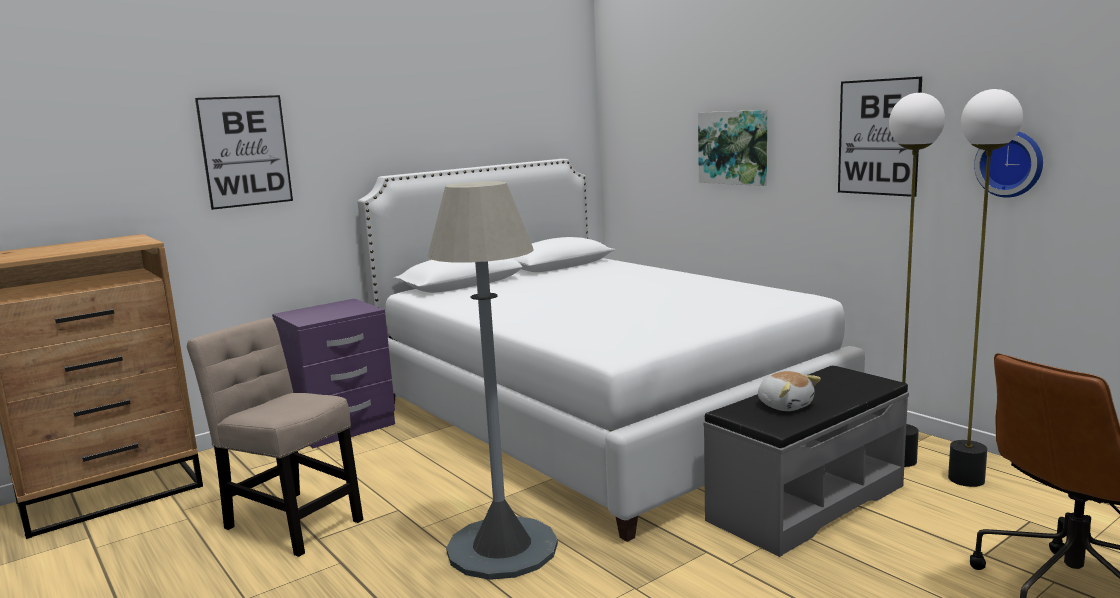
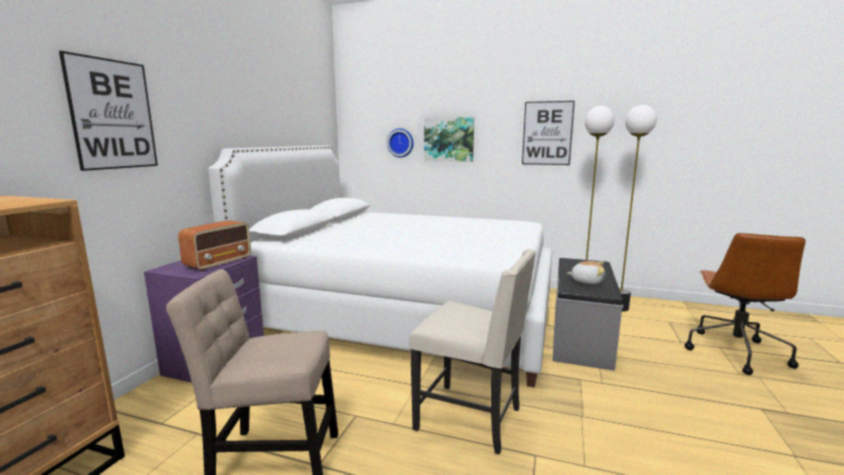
camera: 35 degrees left, 0 degrees up
(341, 312) = (219, 262): none -> radio
(502, 548) = (471, 418): grey floor lamp -> beige chair
(1010, 163) = (622, 146): wall clock -> wall clock (401, 143)

